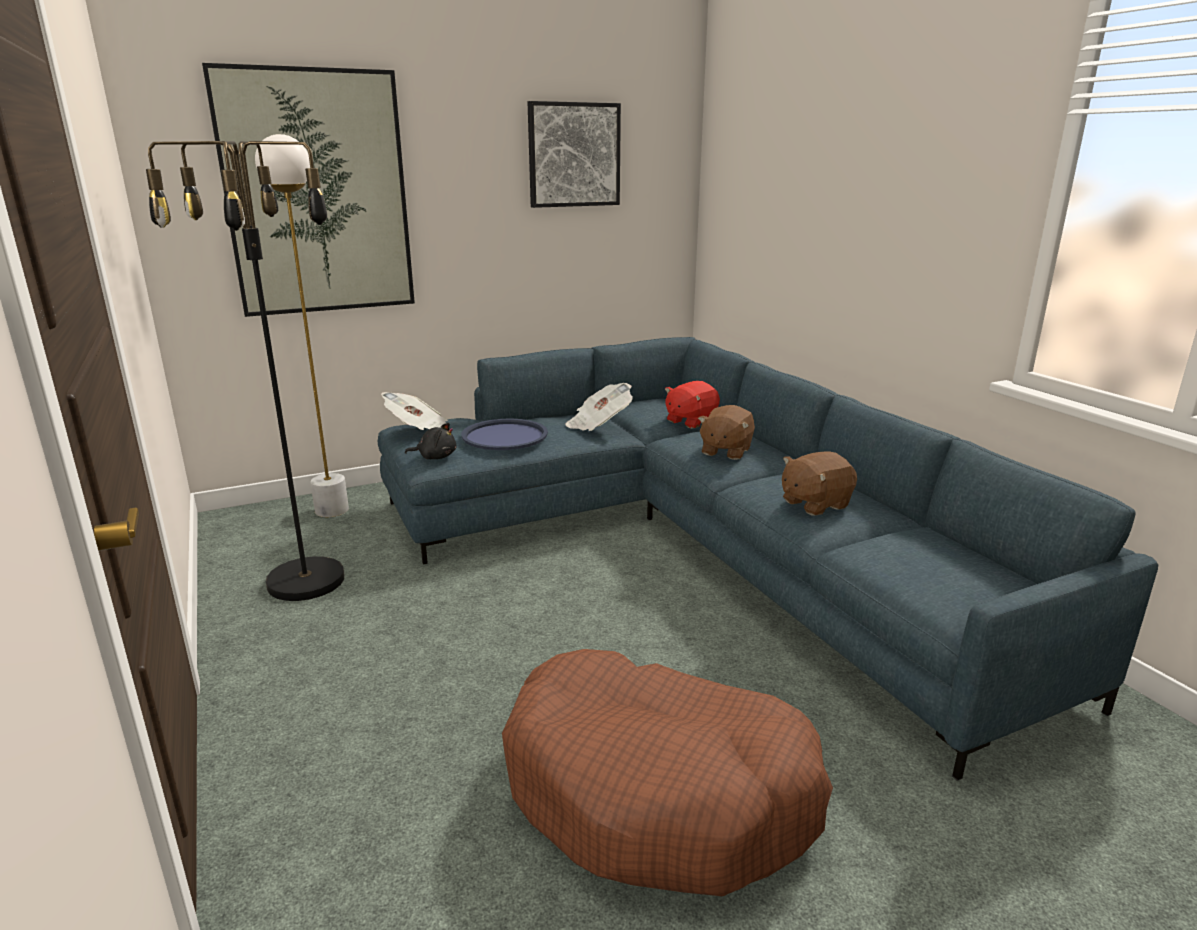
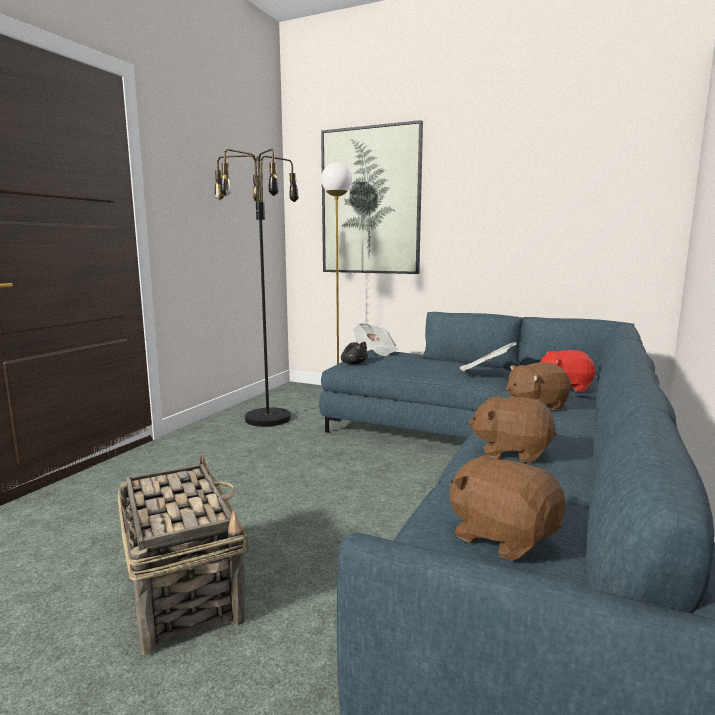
camera: 50 degrees right, 10 degrees down
(504, 436) = (408, 363): blue tray -> none
(574, 155) = (556, 168): picture -> none
(659, 791) = (182, 589): brown dog bed -> basket
(950, 569) = (502, 536): none -> brown plush toy

